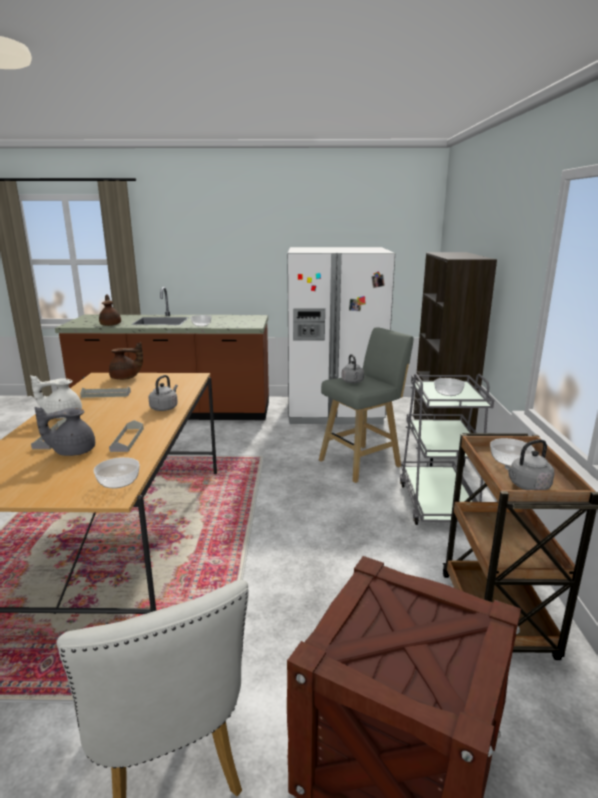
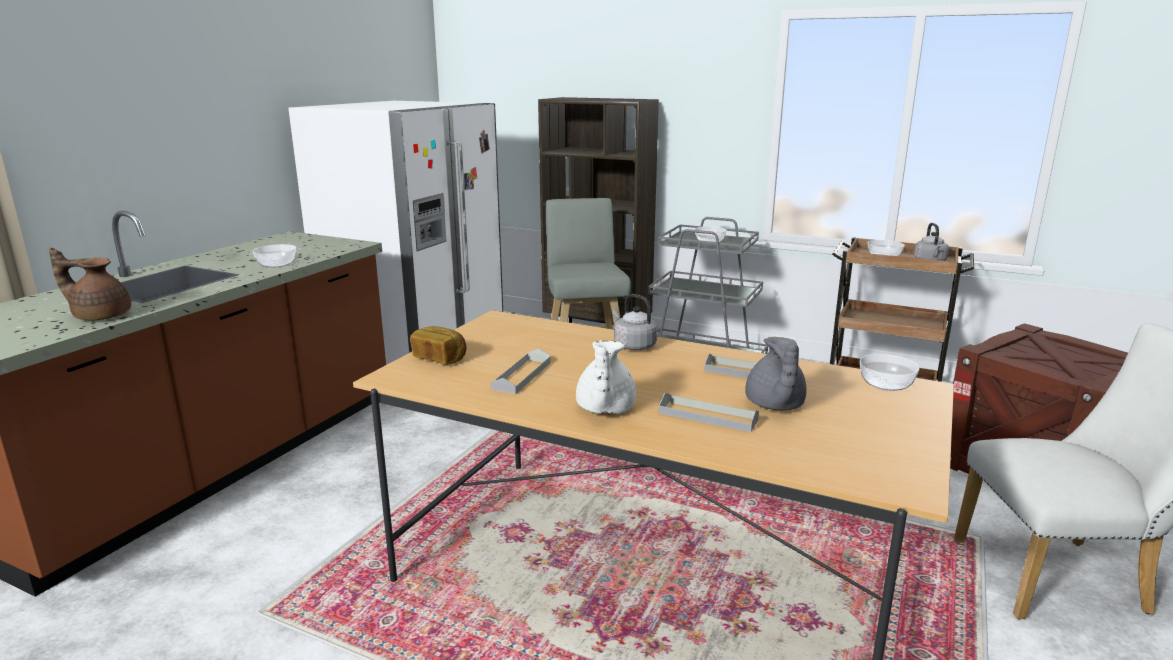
camera: 65 degrees left, 0 degrees up
(125, 378) = (440, 358): brown teapot -> bread
(352, 382) = (590, 269): grey kettle -> none

